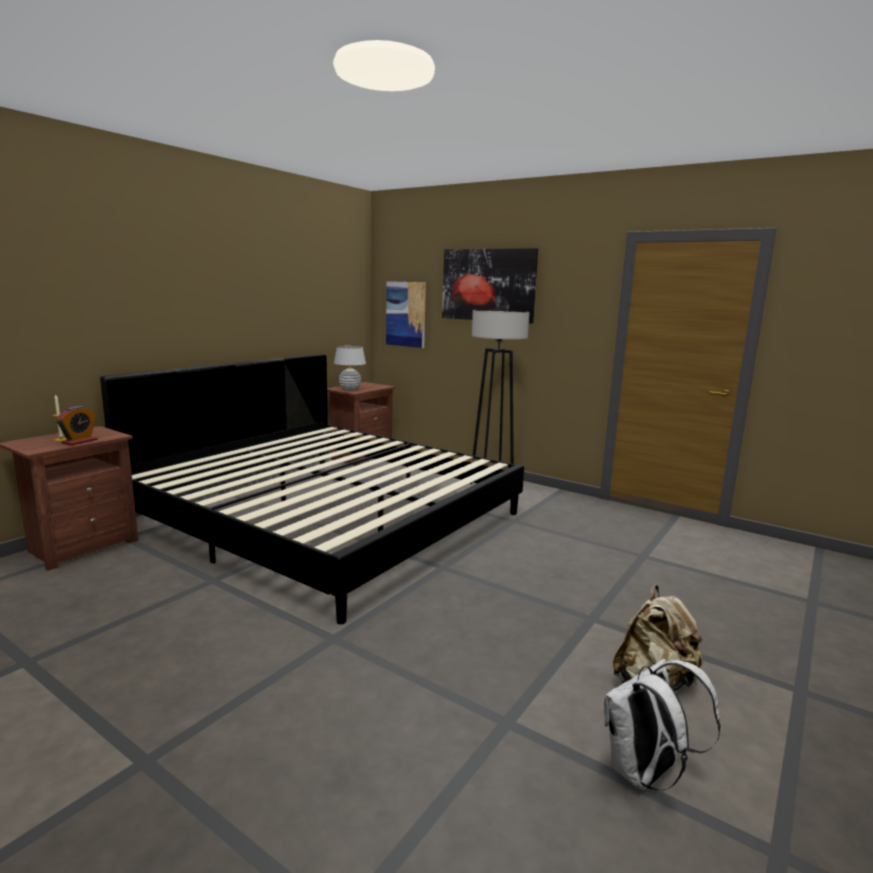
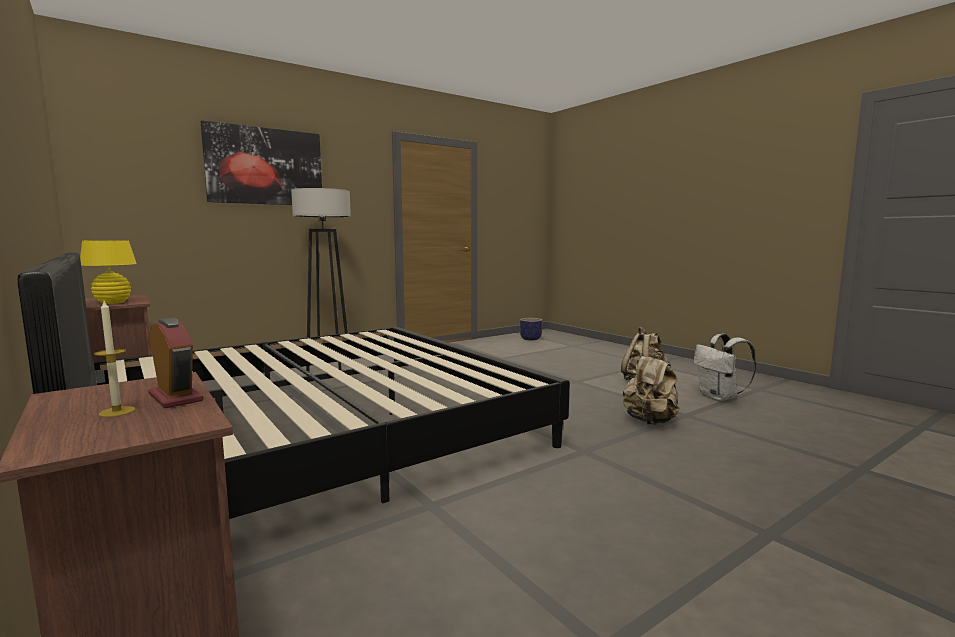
camera: 70 degrees left, 5 degrees down
(350, 389) = (113, 303): white table lamp -> yellow table lamp
(406, 314) = (139, 198): picture -> none
(454, 685) = (650, 422): none -> beige backpack
(795, 563) = (531, 339): none -> planter

